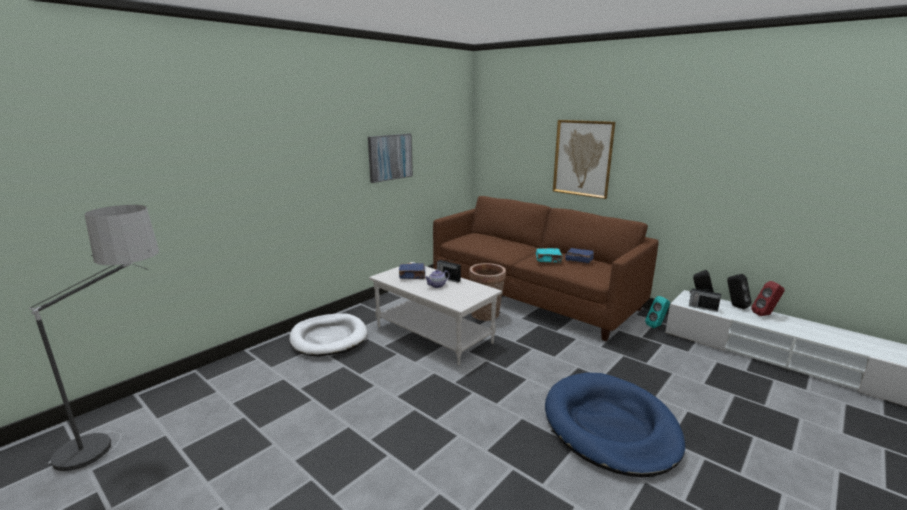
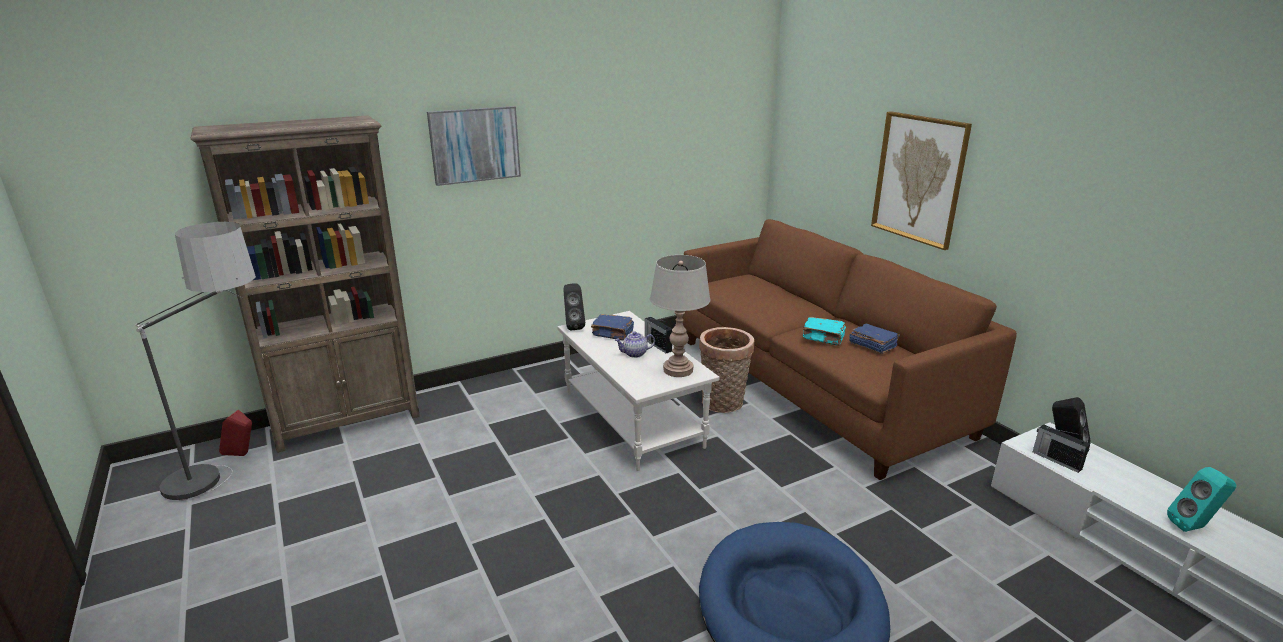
camera: 20 degrees right, 5 degrees up
(211, 375) = (348, 421): none -> brown bookcase
(329, 338) = (500, 398): white dog bed -> none
(390, 157) = (622, 156): picture -> picture (475, 145)
(473, 290) = (678, 370): none -> grey table lamp
(656, 326) = (986, 472): turquoise speaker -> turquoise speaker (1193, 527)
(735, 306) = (1122, 469): black speaker -> black speaker (573, 326)
(765, 315) = (1169, 496): red speaker -> red speaker (243, 455)

